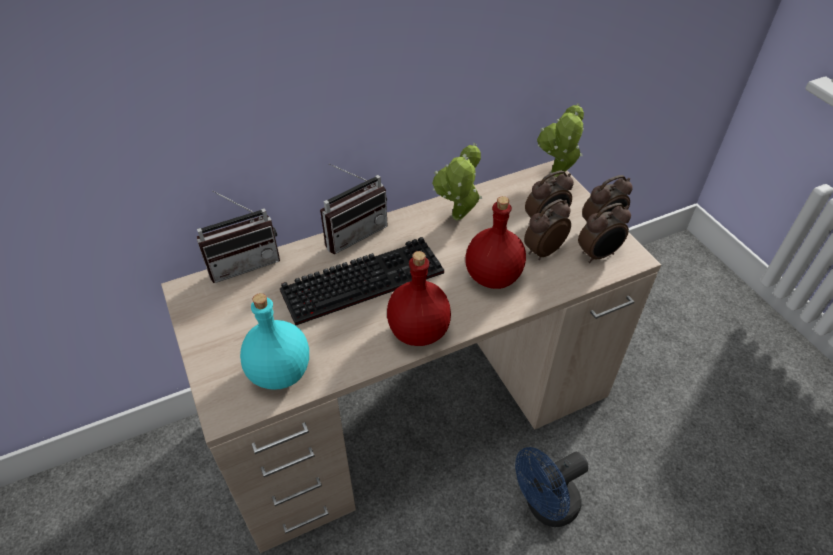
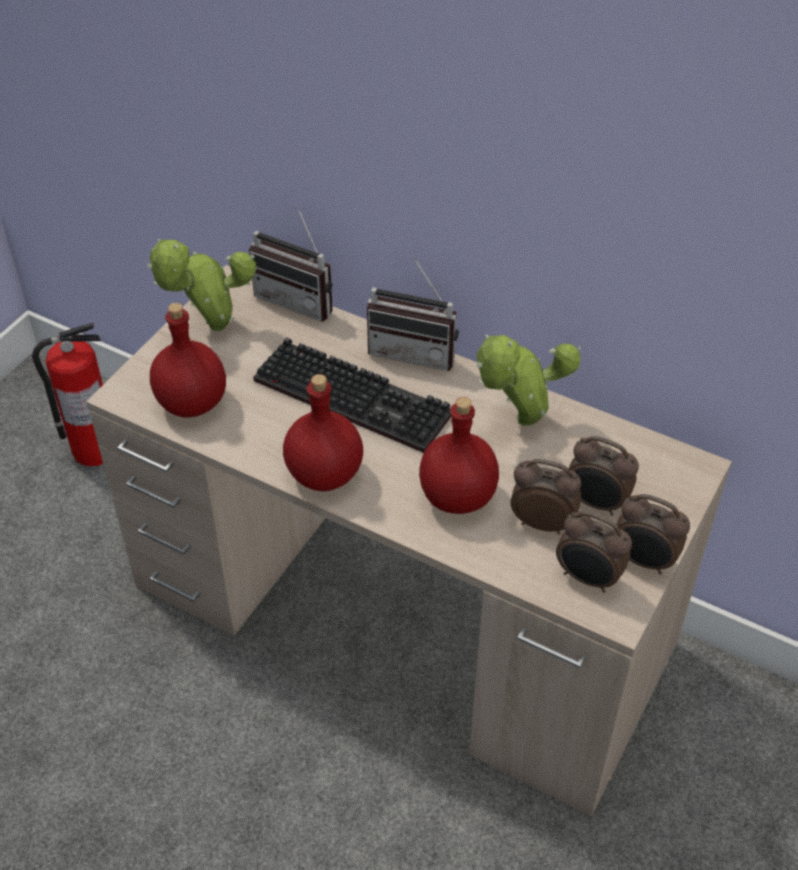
camera: 55 degrees right, 0 degrees up
(109, 514) = (93, 449): none -> fire extinguisher
(279, 372) = (192, 402): turquoise bottle -> red bottle
(545, 506) = (372, 818): blue fan -> none
(556, 176) = (696, 476): potted plant -> potted plant (212, 329)

